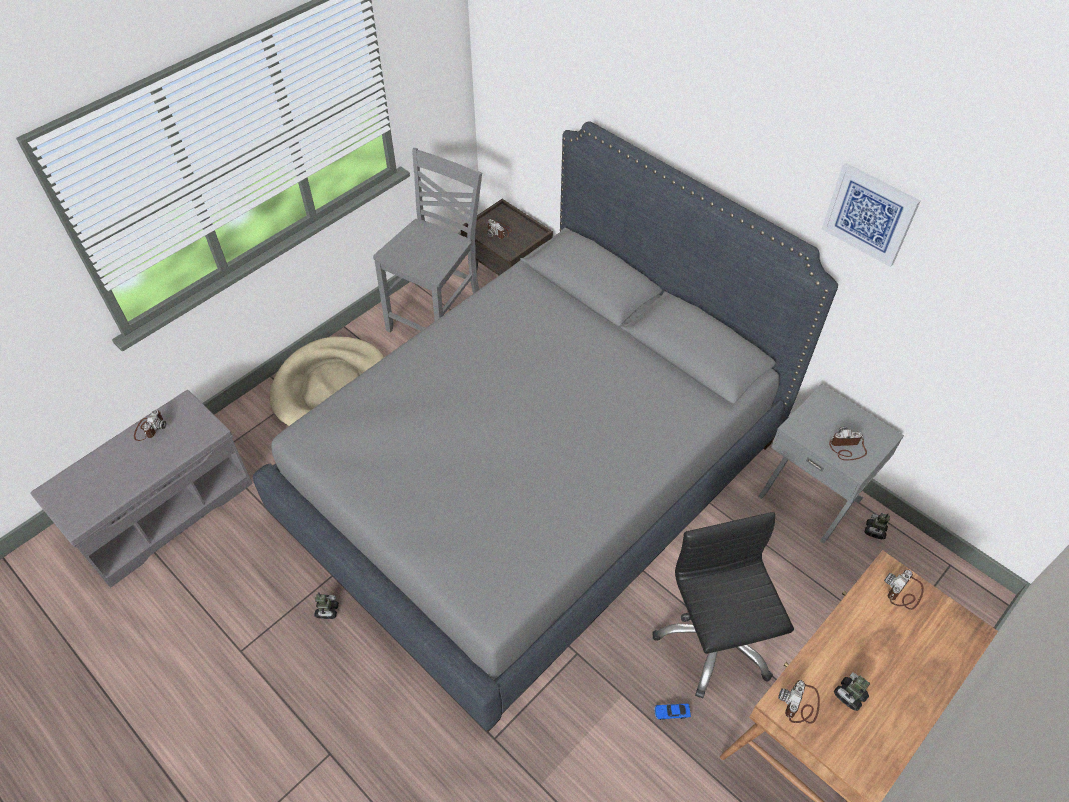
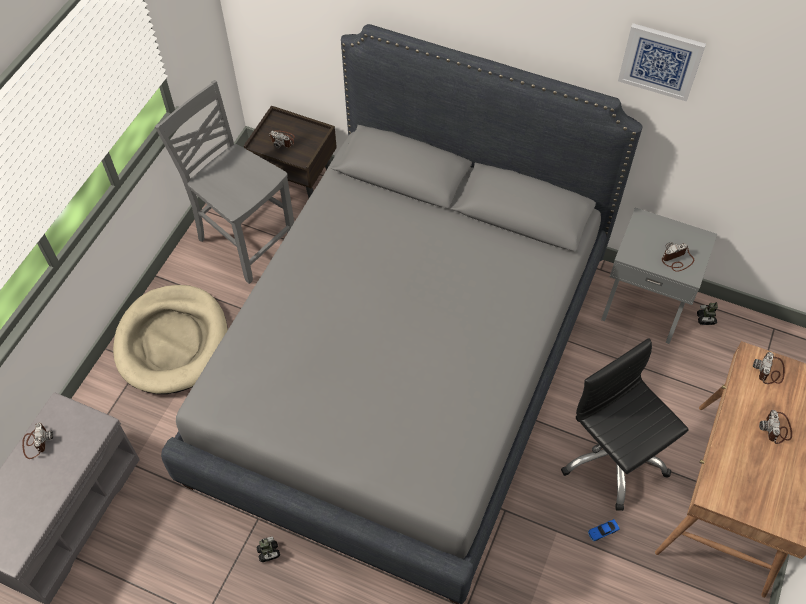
camera: 20 degrees left, 5 degrees up
(438, 318) = (245, 240): grey chair -> grey chair turned 60 degrees counterclockwise
(800, 704) = (727, 490): camera -> camera (776, 428)
(849, 695) = (760, 469): toy robot -> none

